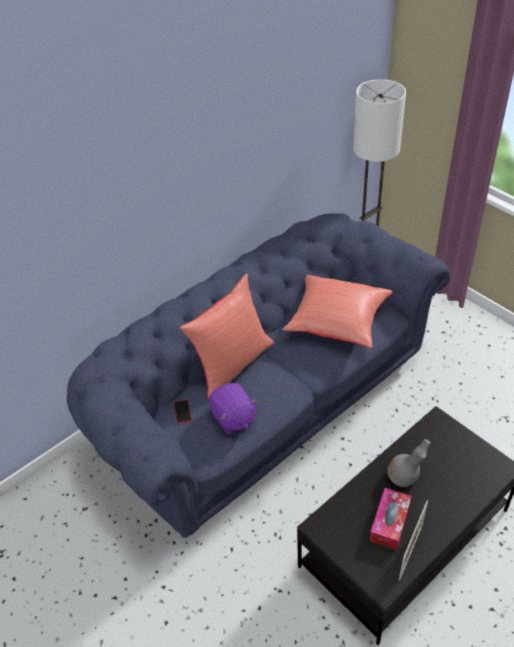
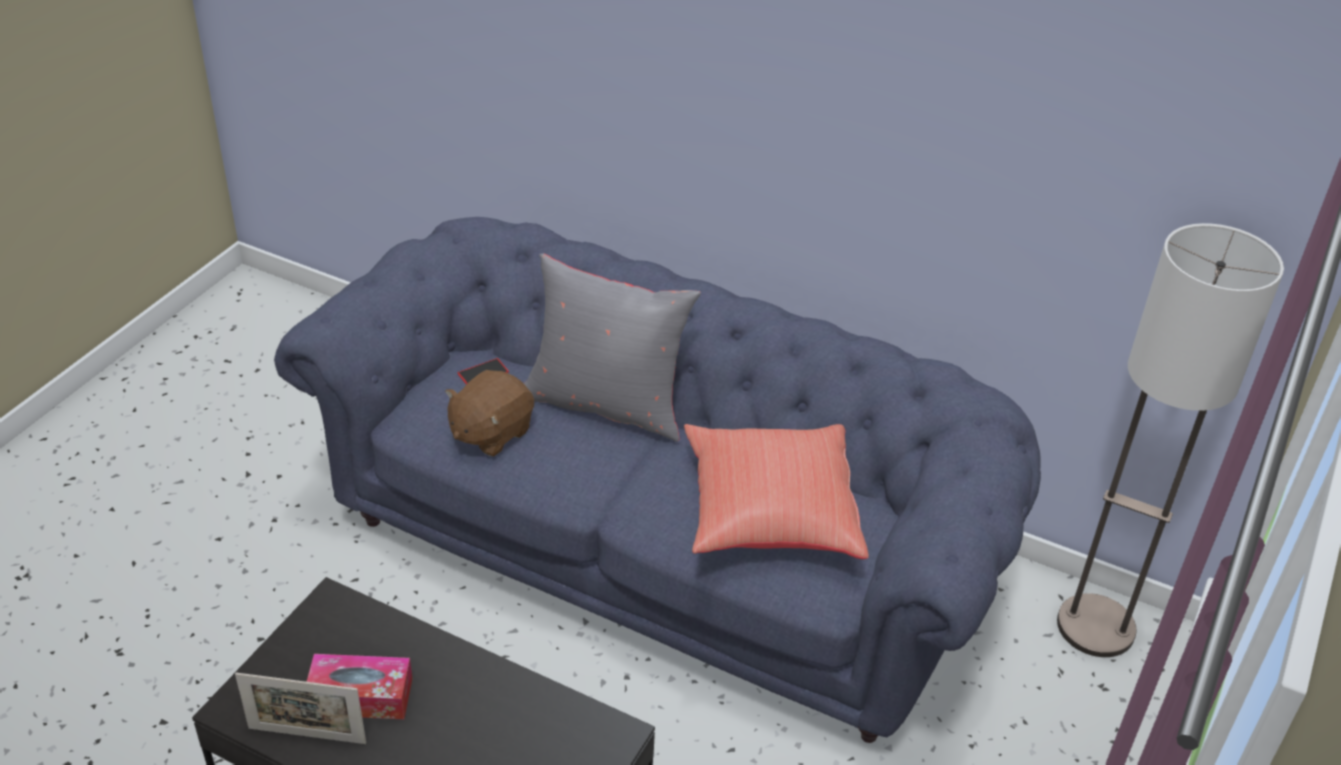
camera: 65 degrees right, 5 degrees down
(232, 364) = (606, 404): red pillow -> grey pillow
(233, 418) = (490, 432): purple plush toy -> brown plush toy
(404, 477) = (462, 701): grey vase -> none

